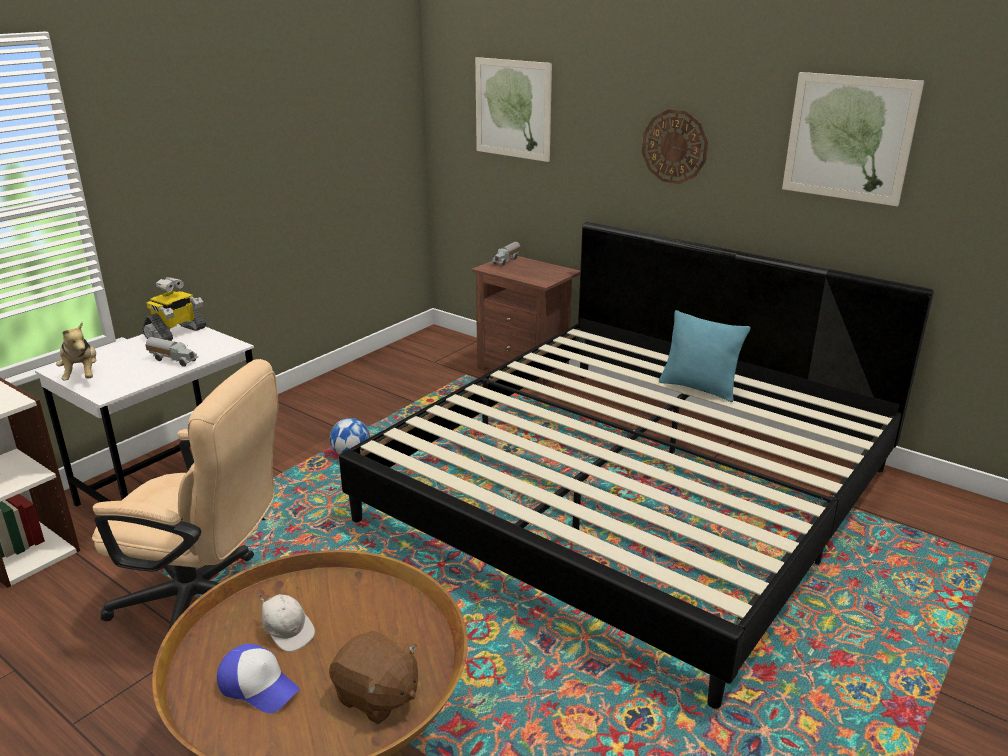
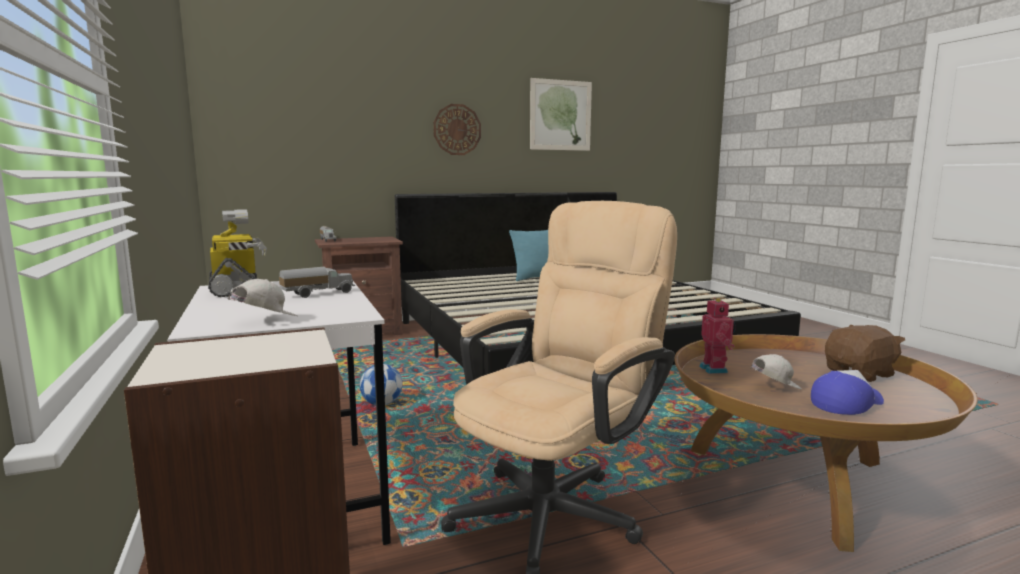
camera: 60 degrees left, 15 degrees down
(82, 375) = (263, 321): plush toy -> white cap
(329, 588) = (715, 369): none -> toy robot
(512, 109) = (307, 110): picture -> none

